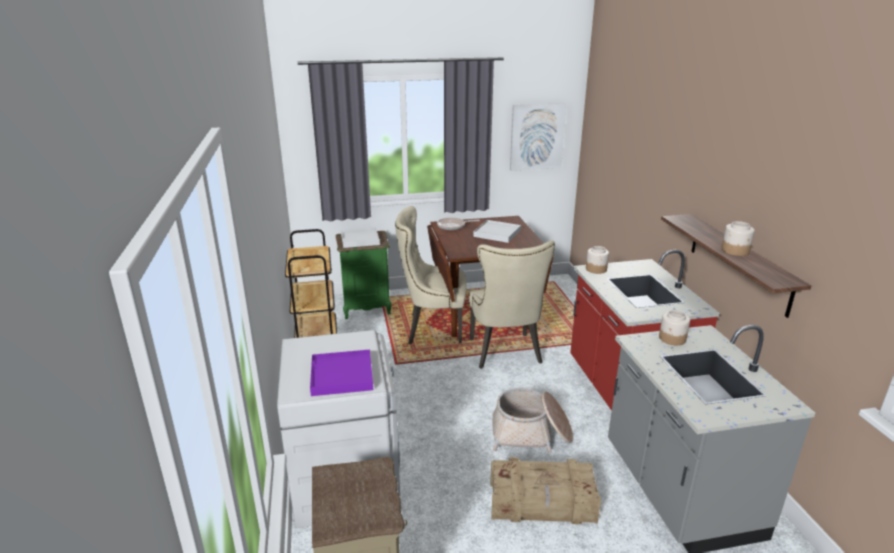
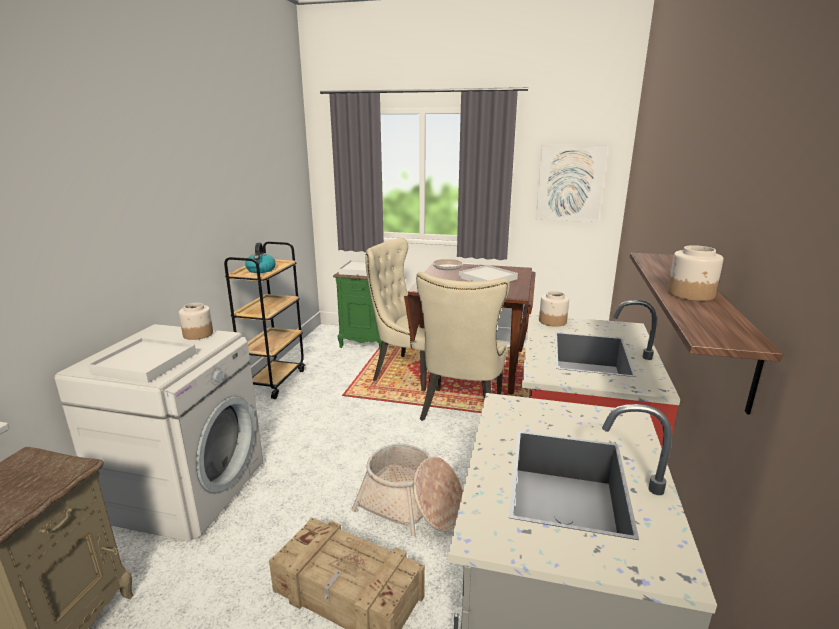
camera: 25 degrees right, 5 degrees down
(309, 262) = (261, 270): none -> kettle
(342, 375) = (145, 363): purple tray -> white tray
(672, 339) = (563, 414): jar -> jar (198, 334)

